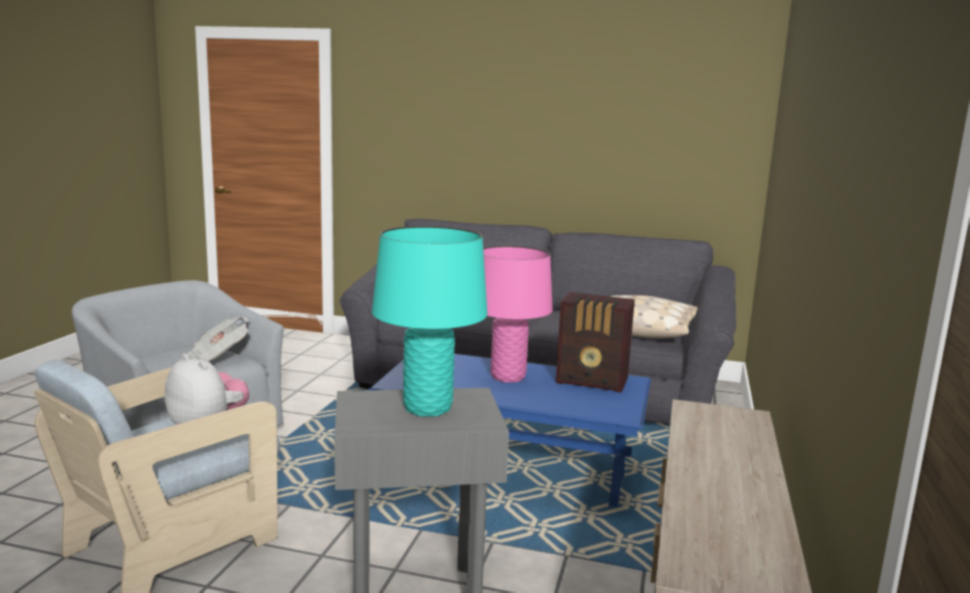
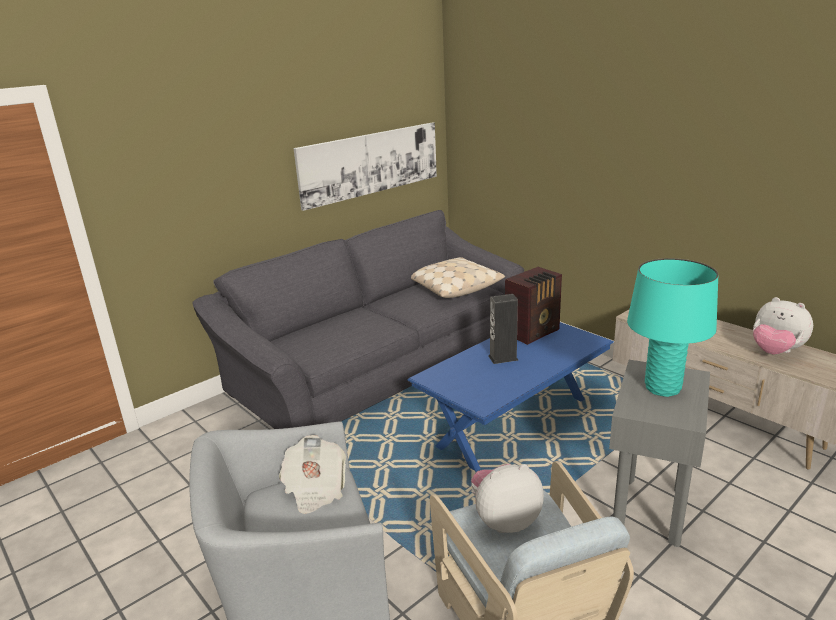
camera: 55 degrees left, 10 degrees up
(507, 377) = (503, 358): pink table lamp -> speaker
(632, 162) = (370, 163): none -> picture
(726, 514) = (775, 352): none -> plush toy

